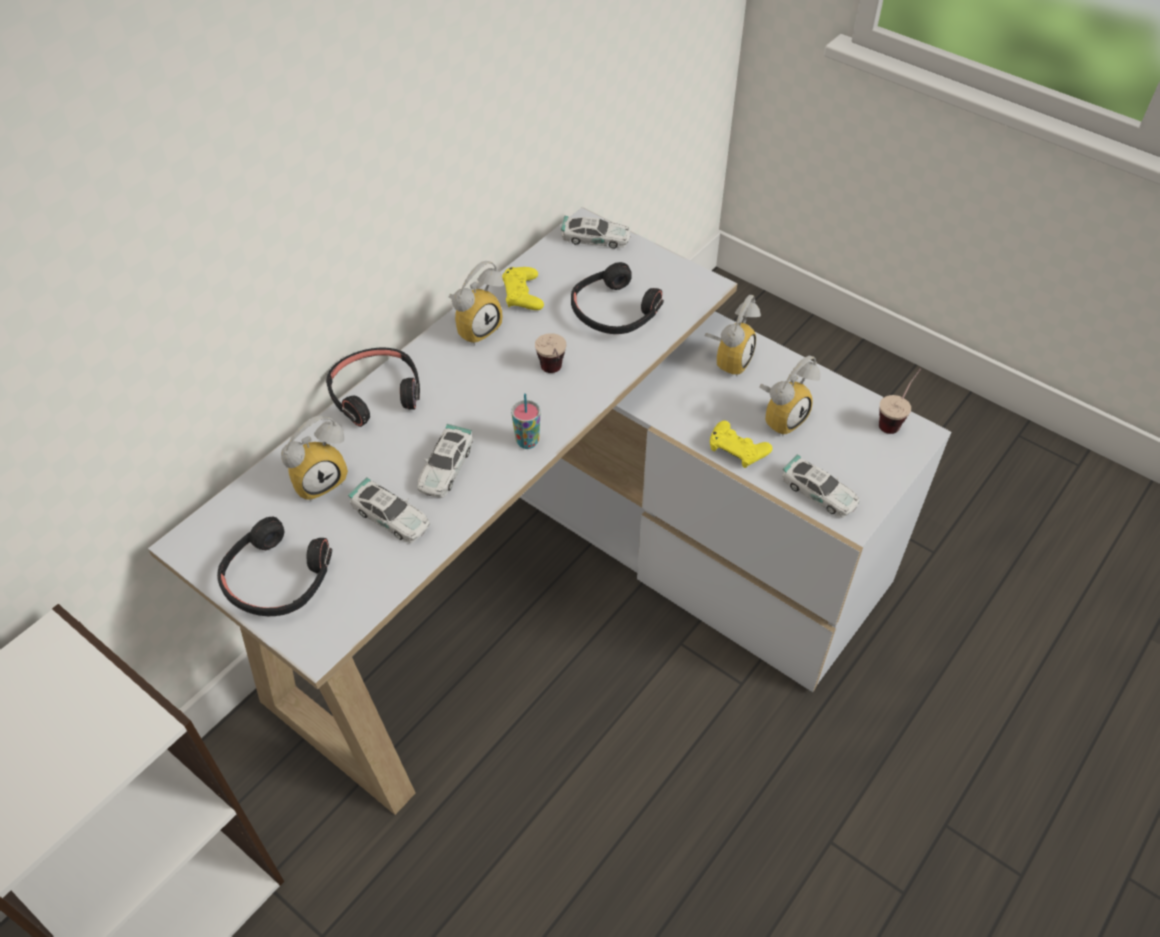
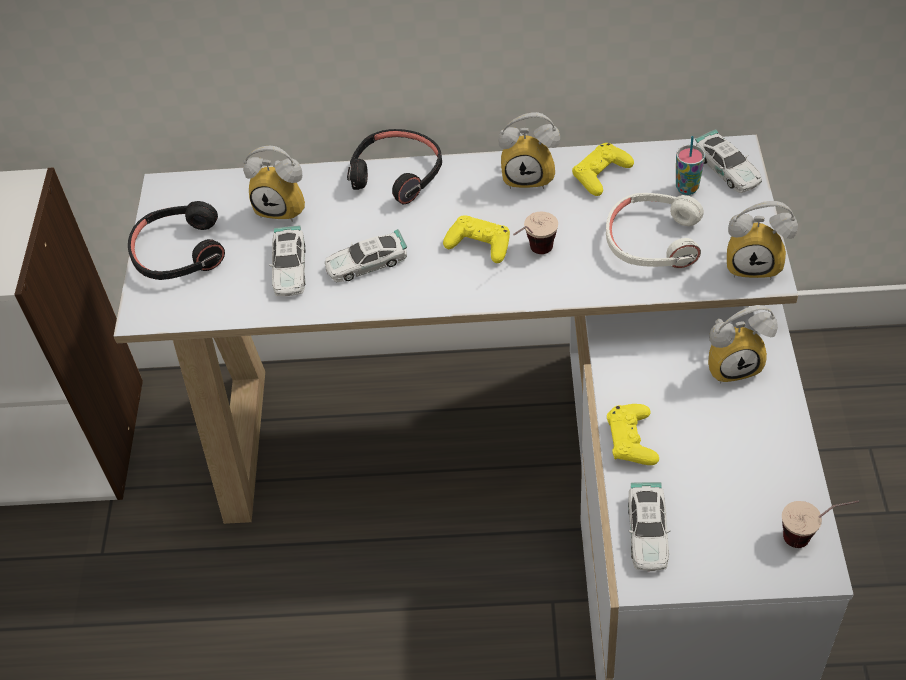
camera: 55 degrees right, 0 degrees up
(507, 395) = (479, 244): none -> yellow game controller
(527, 441) = (444, 289): cup -> cup (687, 188)
(614, 312) = (653, 241): black headphones -> white headphones
(781, 417) = (709, 446): alarm clock -> alarm clock (755, 263)

